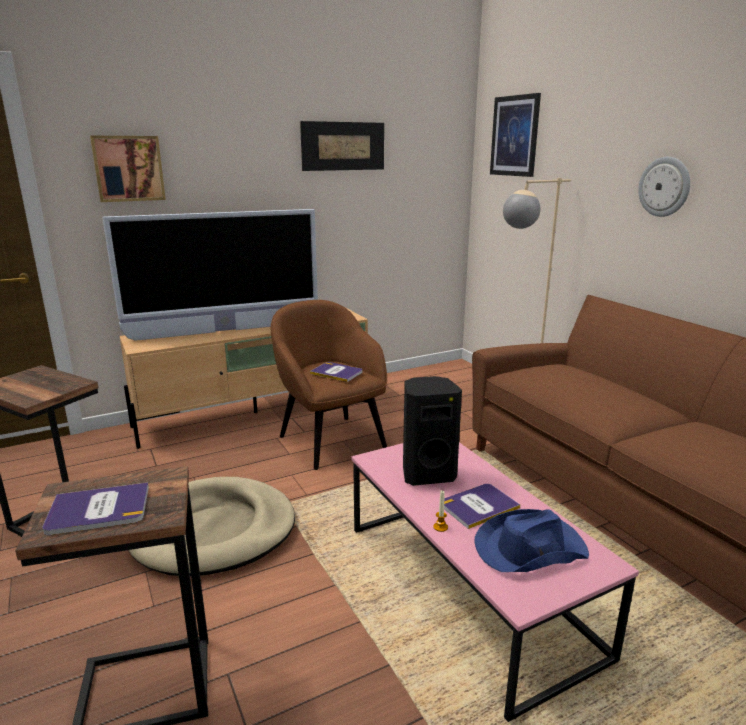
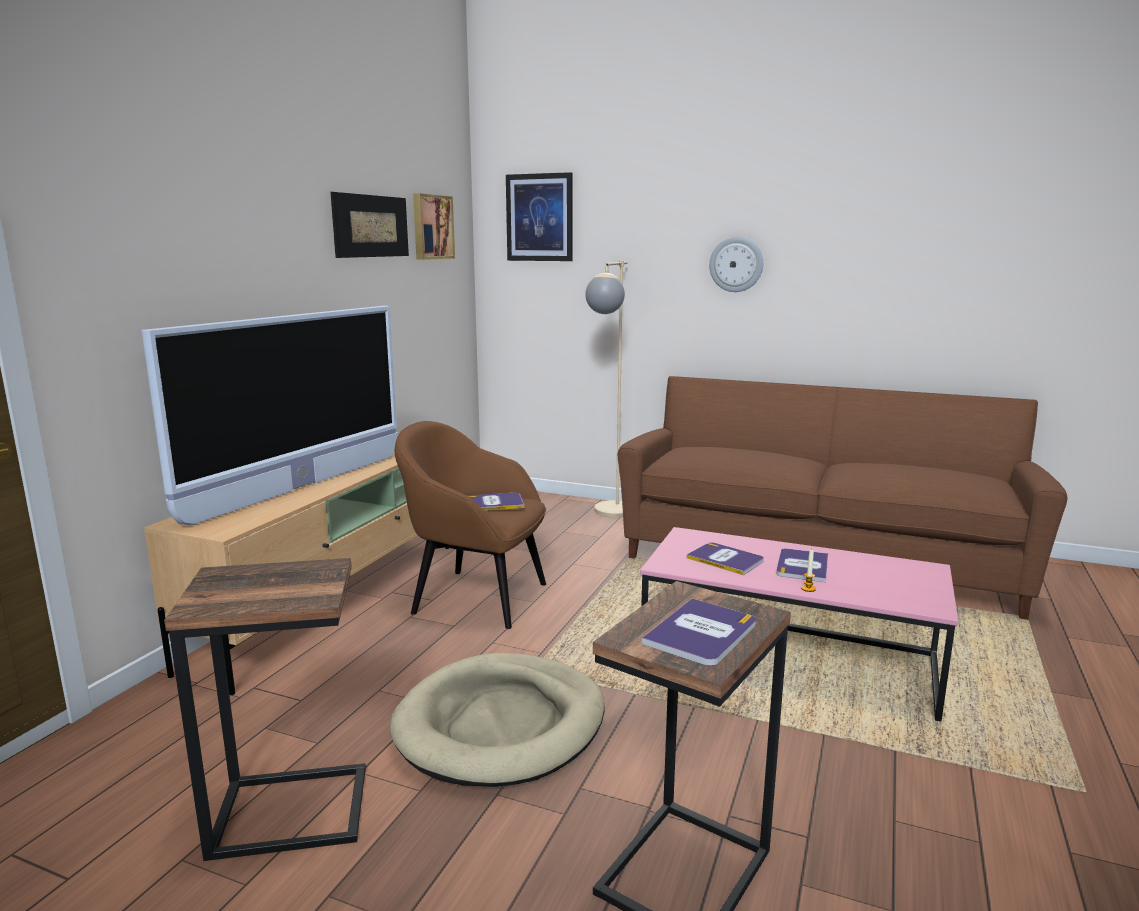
camera: 40 degrees left, 5 degrees down
(128, 168) = (143, 254): picture -> picture (431, 227)
(427, 474) = (725, 559): black speaker -> book
(529, 548) = (880, 578): blue hat -> none

